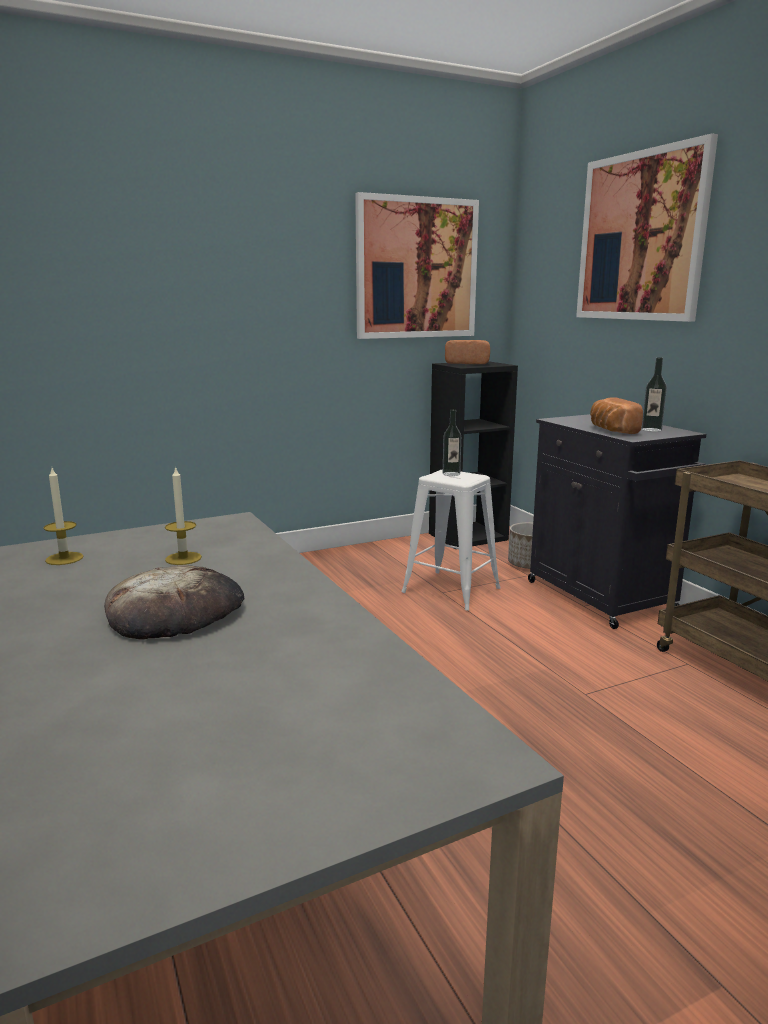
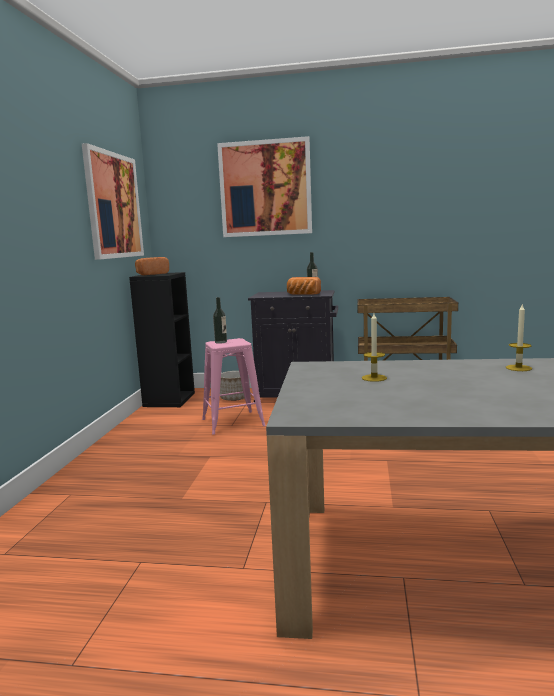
camera: 55 degrees left, 5 degrees down
(64, 558) = (334, 401): candle -> candle (518, 368)
(176, 611) = (469, 383): bread -> none
(451, 590) = (233, 422): white stool -> pink stool

